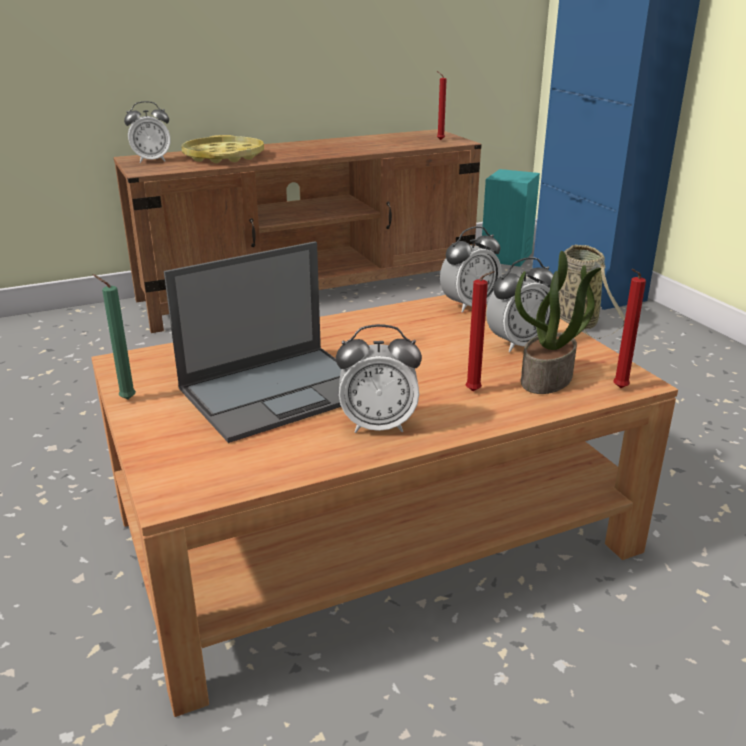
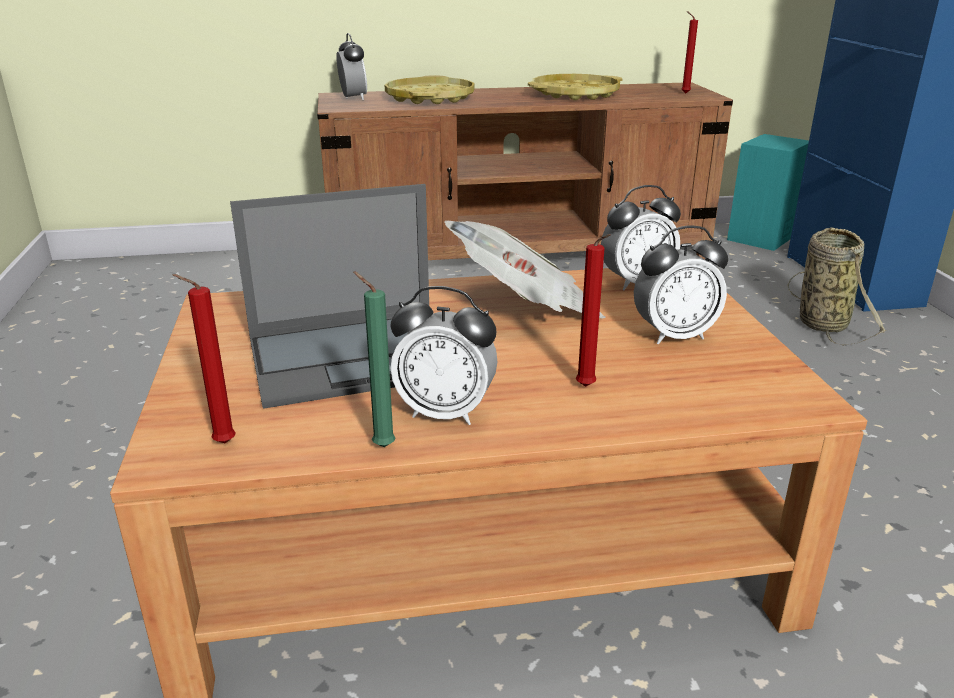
camera: 15 degrees right, 0 degrees up
(125, 399) = (189, 344): green candle -> green candle (380, 446)
(152, 160) = (353, 98): alarm clock -> alarm clock turned 105 degrees counterclockwise
(349, 146) = (574, 94): none -> yellow tray
(394, 335) = (526, 308): none -> newspaper
(547, 379) = (690, 384): potted plant -> none
(618, 389) = (781, 409): red candle -> red candle (220, 444)

